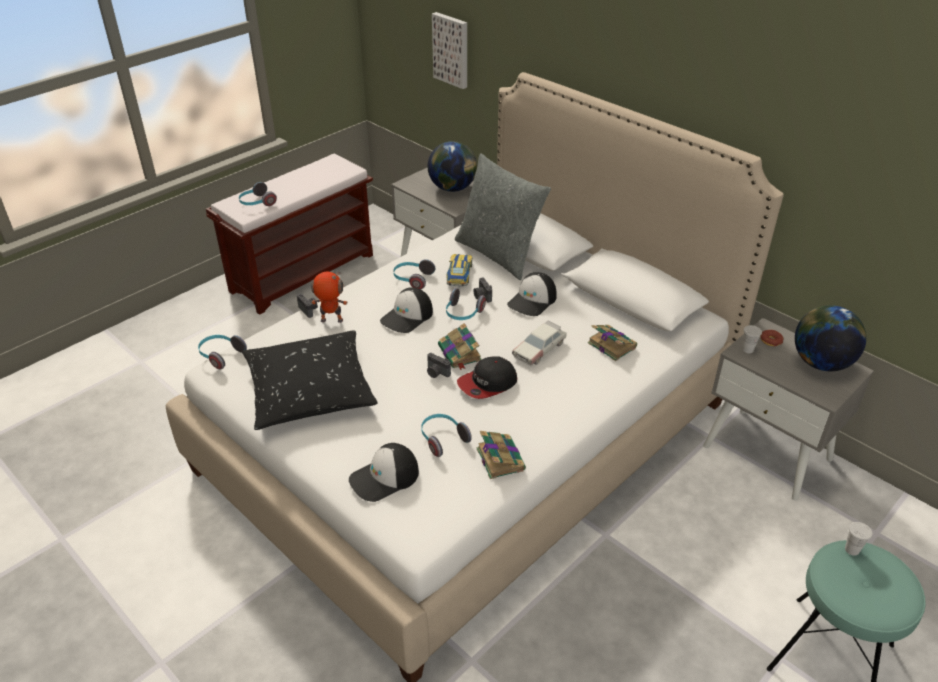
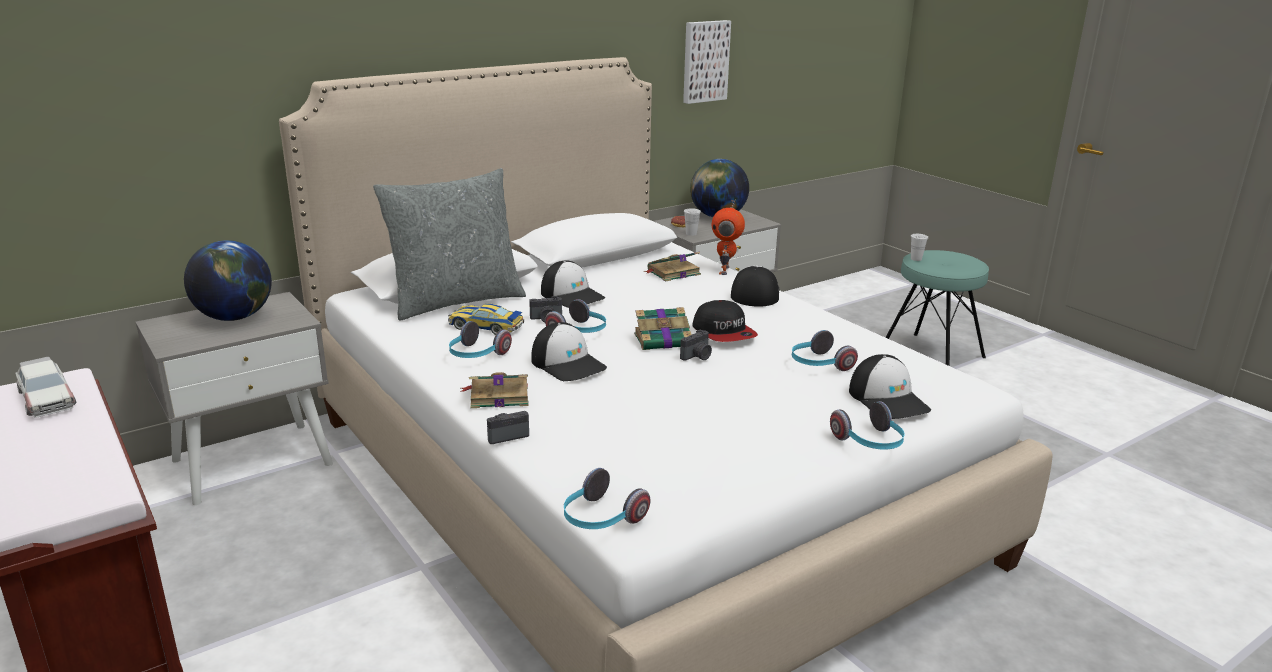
camera: 80 degrees left, 15 degrees down
(257, 203) = (69, 479): headphones -> headphones (870, 442)
(310, 390) = (714, 441): black pillow -> none
(331, 321) = (548, 418): toy robot -> toy robot (725, 270)
(452, 50) = (130, 111): picture -> picture (704, 61)
(500, 458) = (850, 339): book -> book (497, 396)
(539, 349) = (667, 302): toy car -> toy car (46, 398)
(584, 396) = (754, 293): none -> cap

